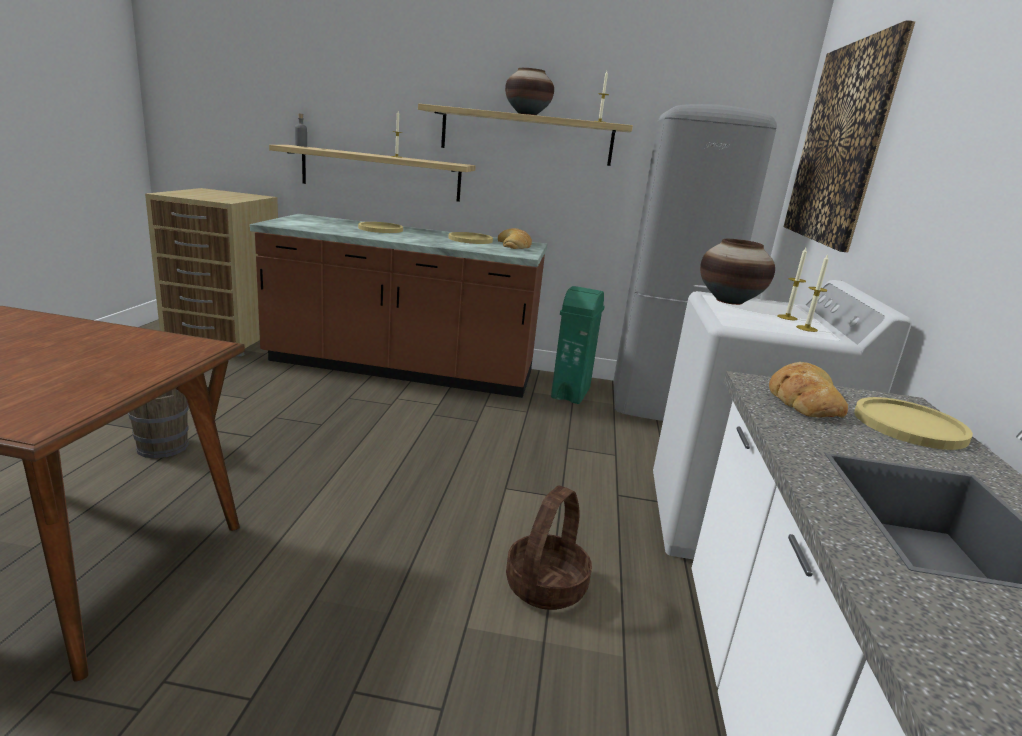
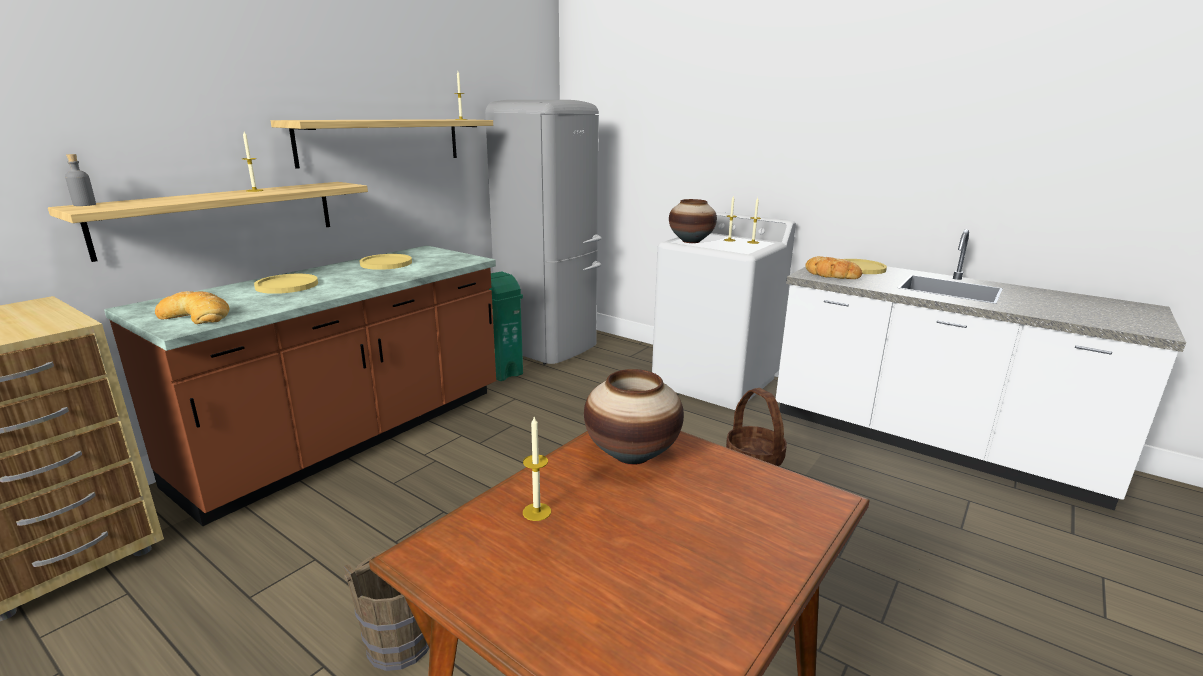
camera: 60 degrees left, 0 degrees up
(45, 330) = (537, 512): none -> candle
(514, 245) = (426, 255): bread -> bread (197, 315)
(527, 115) = (395, 119): vase -> vase (632, 455)
(840, 144) = (640, 122): picture -> none

